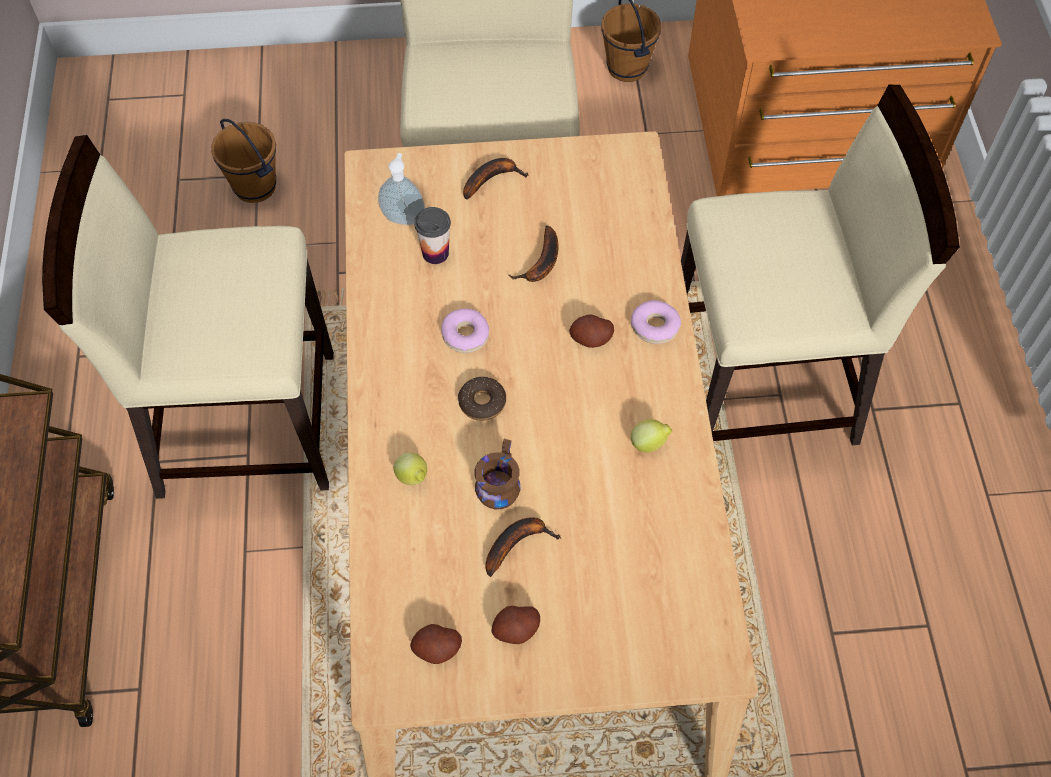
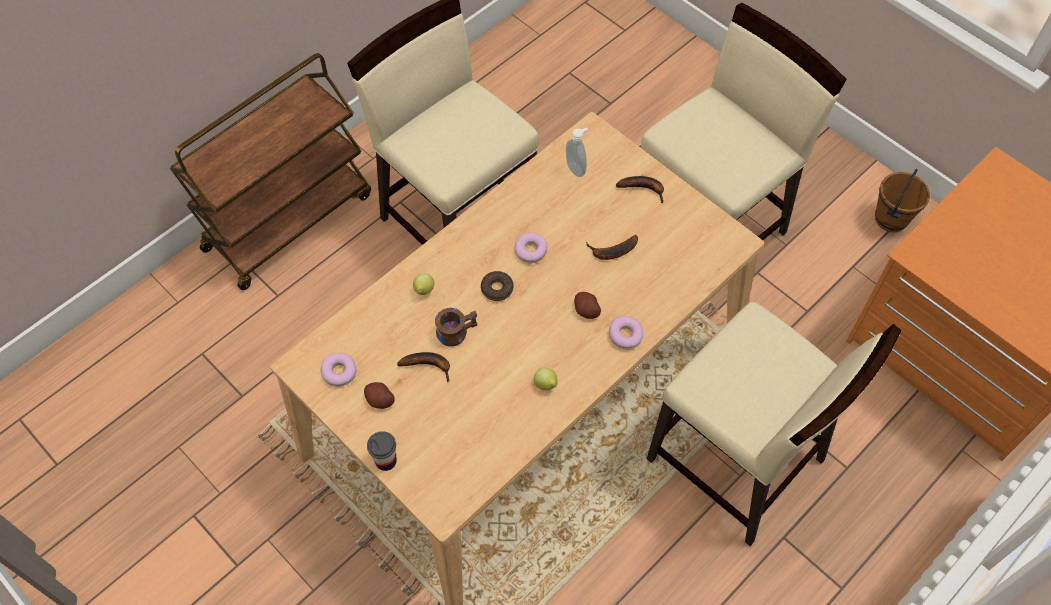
camera: 50 degrees right, 0 degrees up
(254, 187) = (601, 108): brown bucket -> none
(435, 253) = (568, 199): cup -> cup (386, 460)
(437, 649) = (339, 372): potato -> donut

